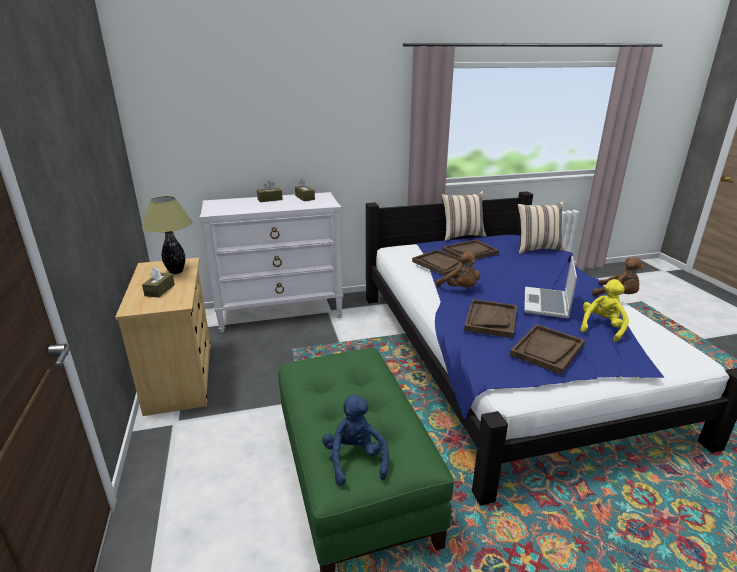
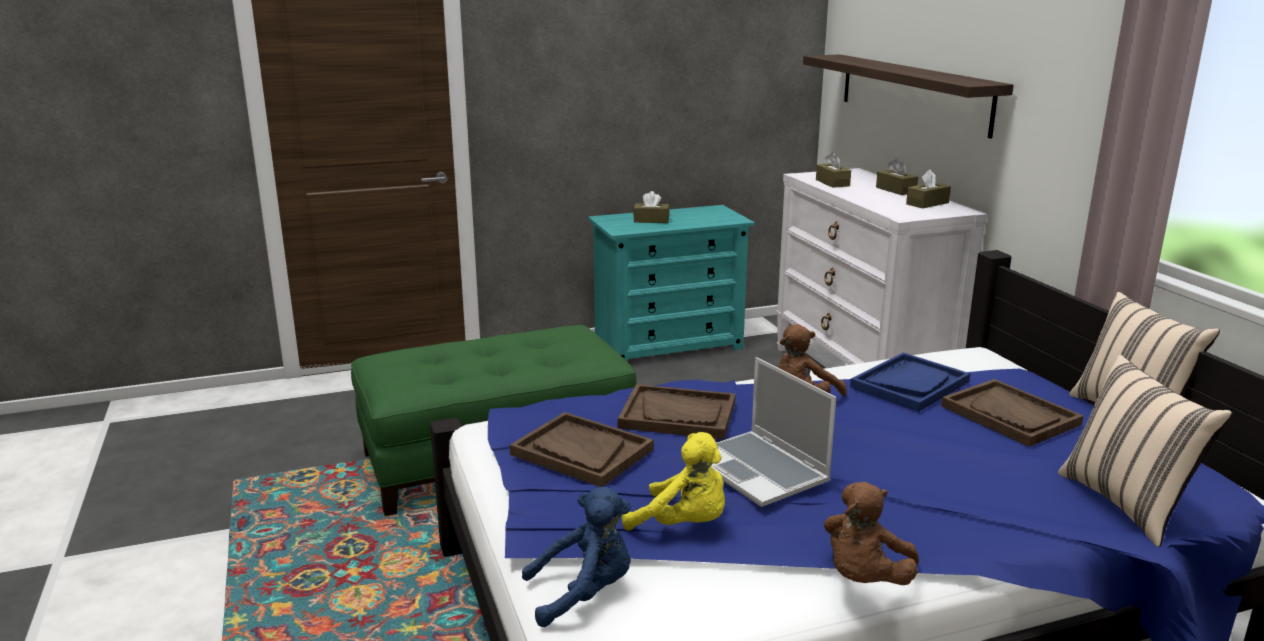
camera: 85 degrees right, 5 degrees down
(176, 272) = (703, 219): table lamp -> none
(180, 376) = (669, 344): beige dresser -> turquoise dresser
(240, 209) = (832, 183): none -> brown tissue box
(247, 141) = (913, 92): none -> shelf
(355, 459) = (405, 362): blue plush toy -> blue plush toy (584, 593)
(440, 264) = (909, 384): brown tray -> blue tray
(546, 304) = (760, 471): laptop -> laptop turned 135 degrees counterclockwise

